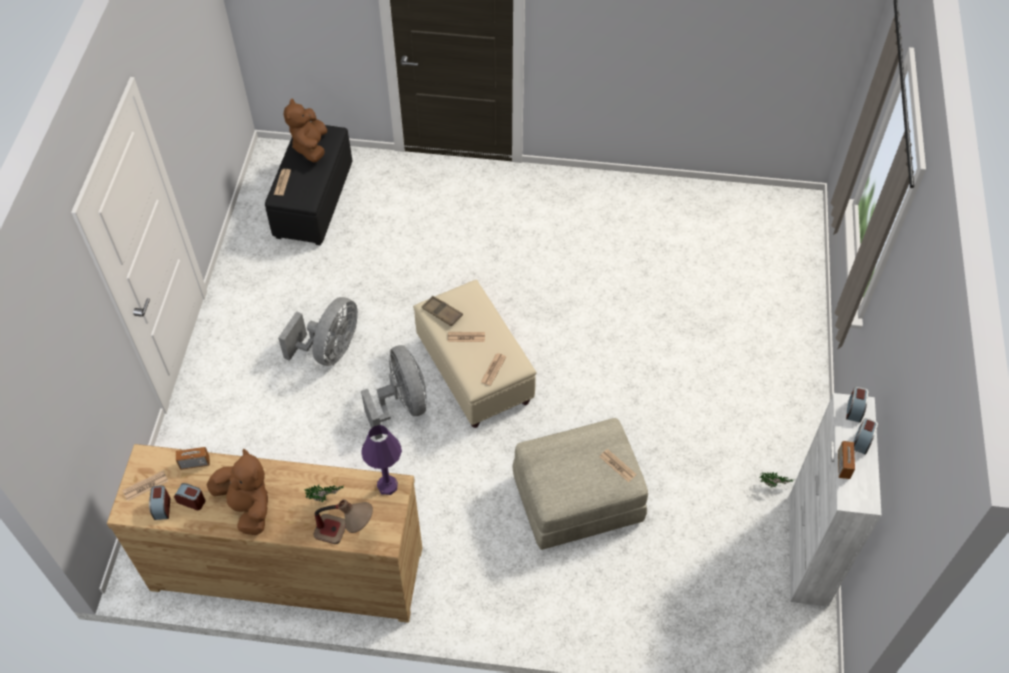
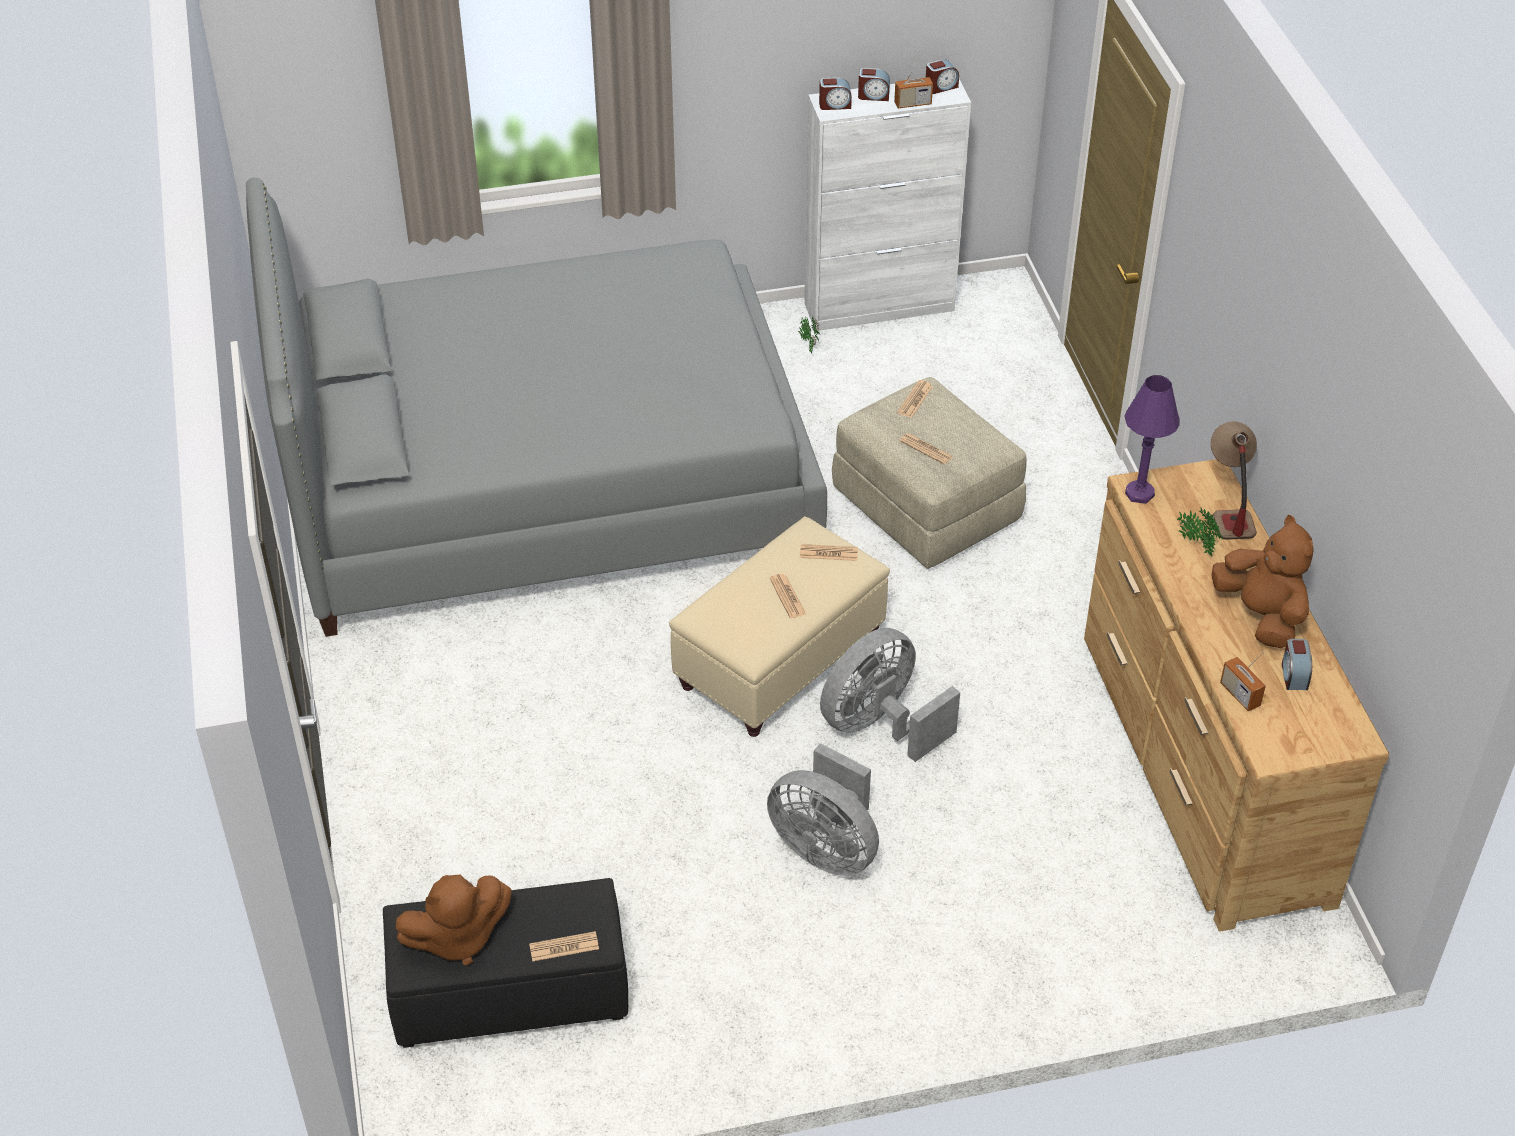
camera: 110 degrees left, 10 degrees down
(145, 486) = (1309, 734): newspaper -> newspaper (926, 449)
(162, 507) = (1325, 702): alarm clock -> alarm clock (941, 87)
(247, 506) = (1261, 615): brown plush toy -> brown plush toy turned 120 degrees clockwise
(330, 350) = (826, 848): grey fan -> grey fan turned 150 degrees counterclockwise
(442, 313) = (756, 635): brown tray -> none
(679, 298) = (545, 478): none -> grey bed

